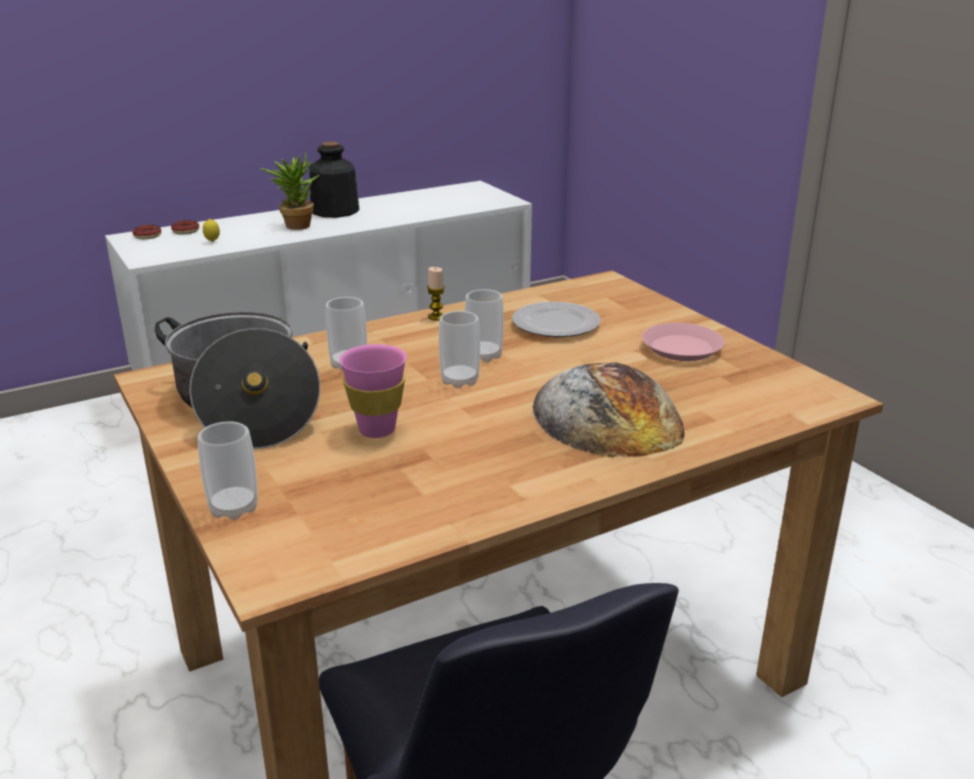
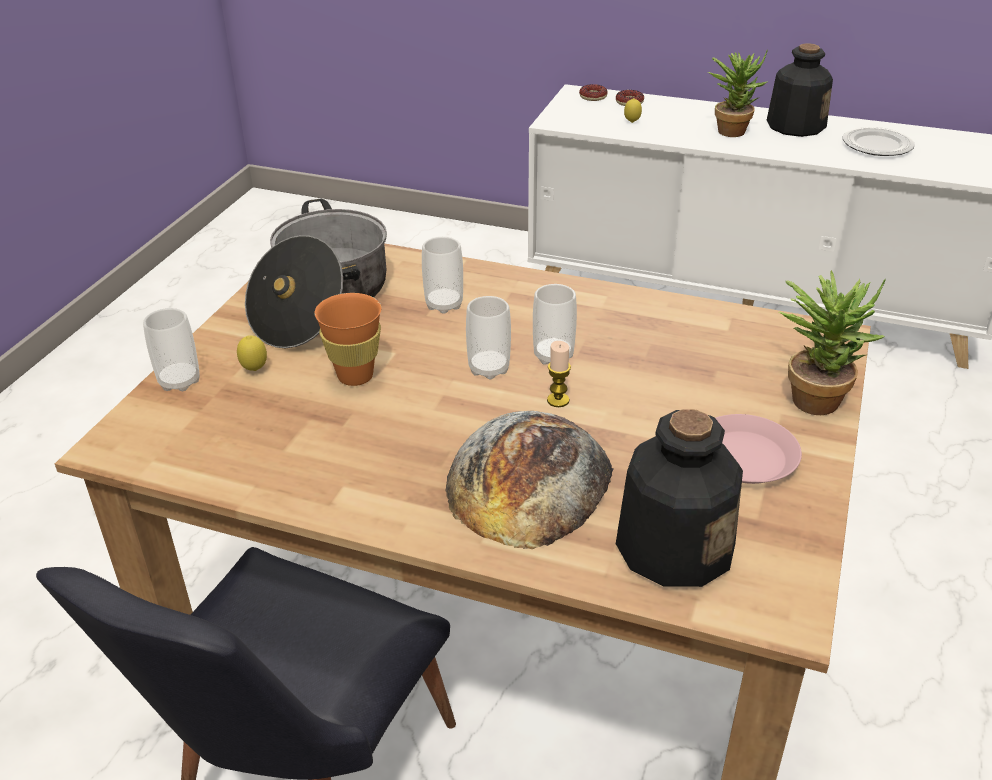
camera: 50 degrees right, 10 degrees up
(286, 467) = (254, 370): none -> lemon
(377, 430) = (355, 376): pink cup -> orange cup
(436, 317) = (593, 293): candle -> candle (558, 400)
(556, 325) = (677, 359): plate -> plate (876, 146)
(653, 308) = (815, 395): none -> potted plant
(736, 401) = (673, 546): none -> bottle

